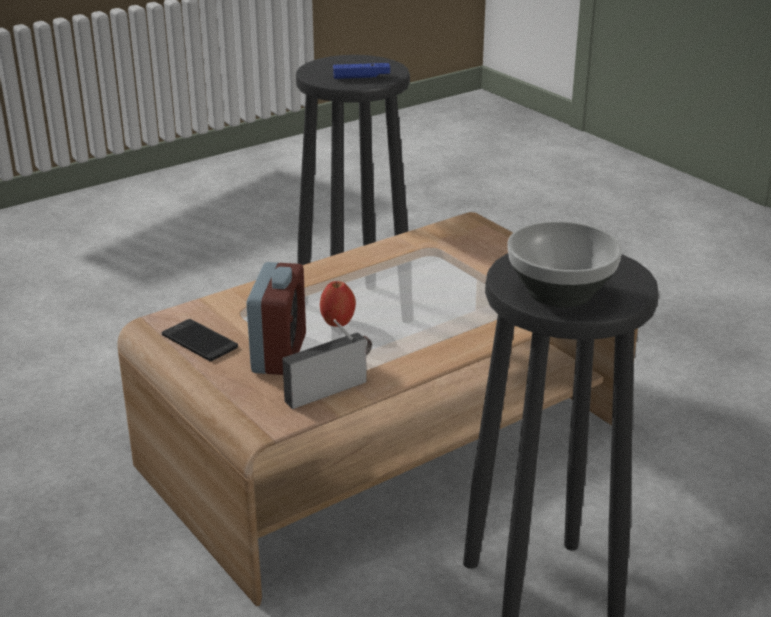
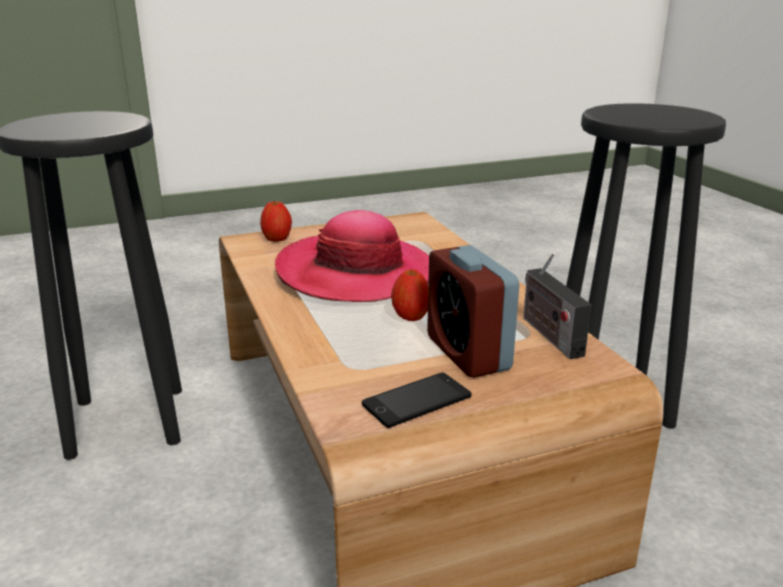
camera: 75 degrees left, 5 degrees down
(279, 354) = (467, 353): alarm clock -> alarm clock turned 135 degrees counterclockwise
(361, 77) = (106, 122): blue game controller -> none
(417, 285) = (356, 273): none -> hat
(479, 236) = (277, 239): none -> apple
(559, 294) = (682, 118): bowl -> none

